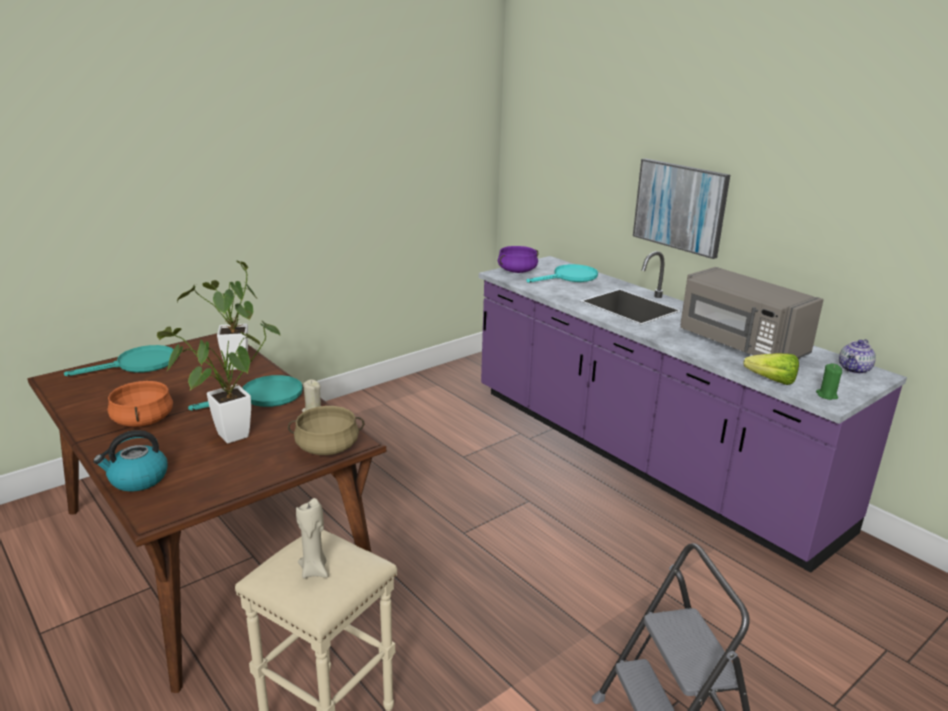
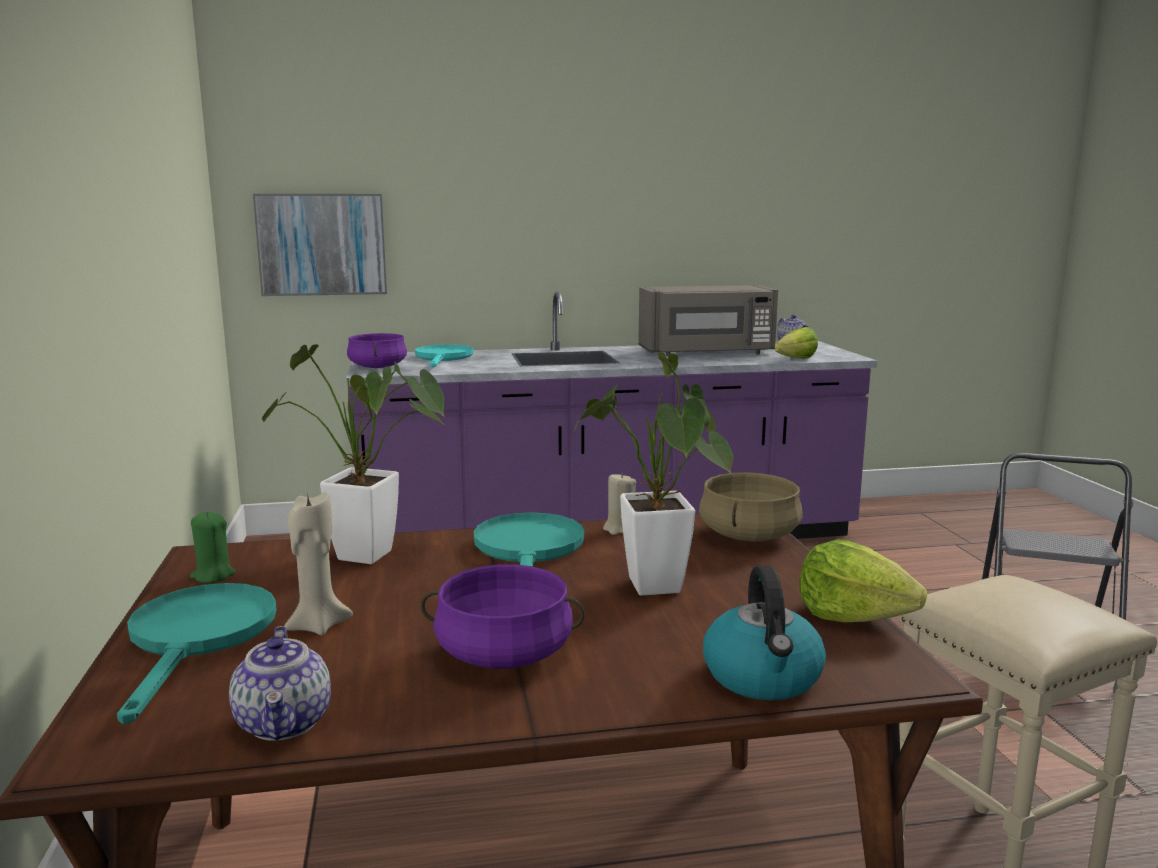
camera: 60 degrees left, 10 degrees down
(77, 399) = (285, 723): none -> teapot
(142, 420) = (503, 655): orange cooking pot -> purple cooking pot
(221, 493) = (853, 614): none -> lettuce
(314, 570) = (1045, 602): beige candle -> beige candle (317, 626)
(680, 206) = (554, 239): picture -> picture (322, 244)
(826, 395) = (835, 356): green candle -> green candle (213, 575)

